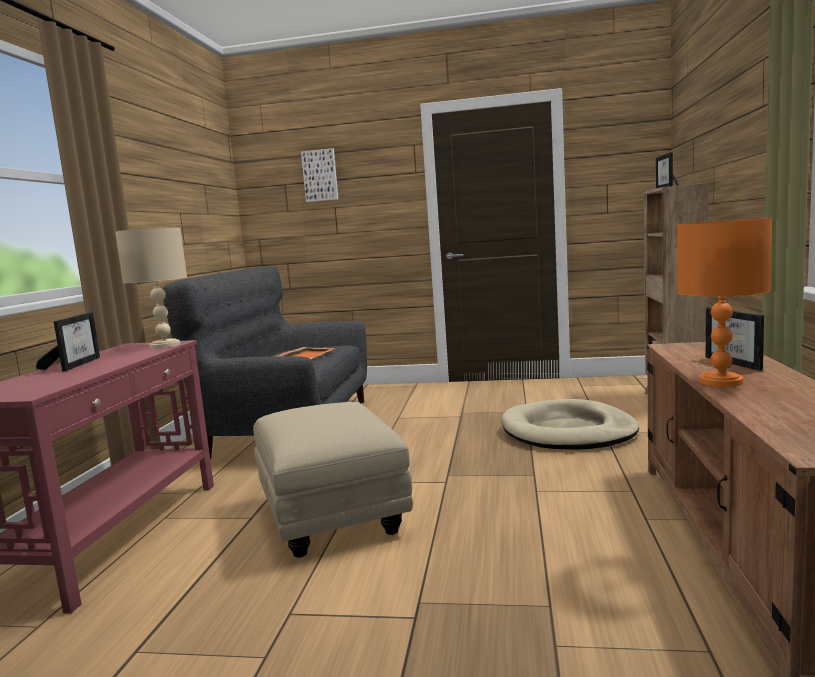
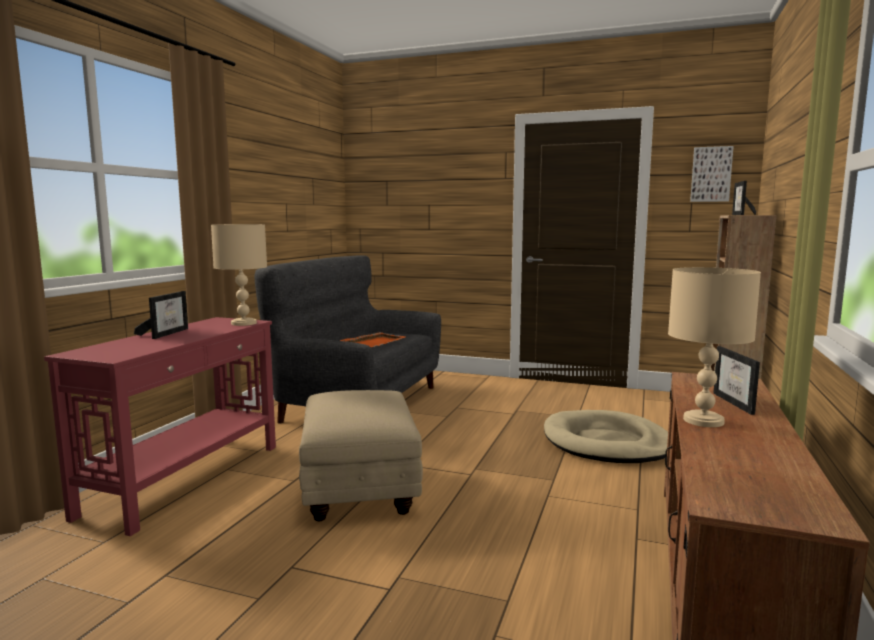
camera: 10 degrees right, 0 degrees up
(320, 175) = (418, 175): picture -> picture (711, 174)
(720, 381) = (703, 420): orange table lamp -> beige table lamp

